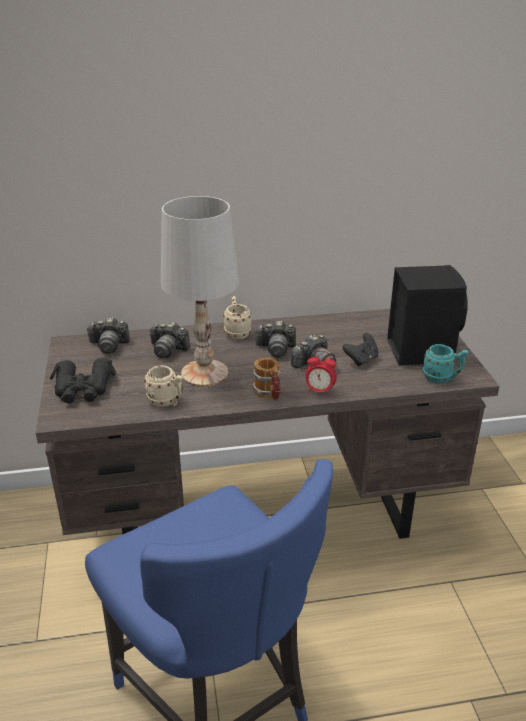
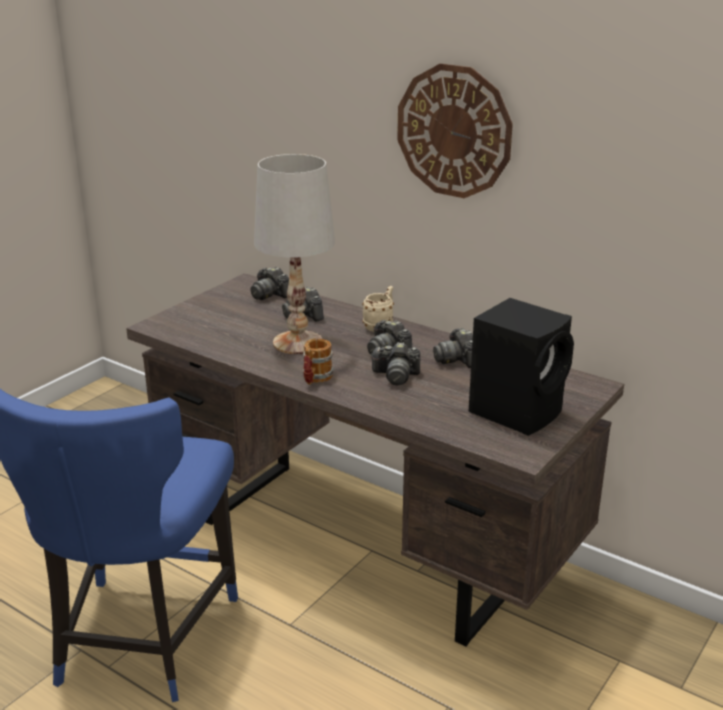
camera: 45 degrees right, 5 degrees down
(83, 388) = (200, 315): black binoculars -> none
(167, 402) = (234, 349): beige mug -> none
(279, 146) = (454, 131): none -> wall clock
(319, 392) = (357, 396): alarm clock -> none
(326, 333) = (456, 359): none -> camera
(361, 360) = (443, 392): black game controller -> none
(442, 379) = (487, 441): turquoise mug -> none

